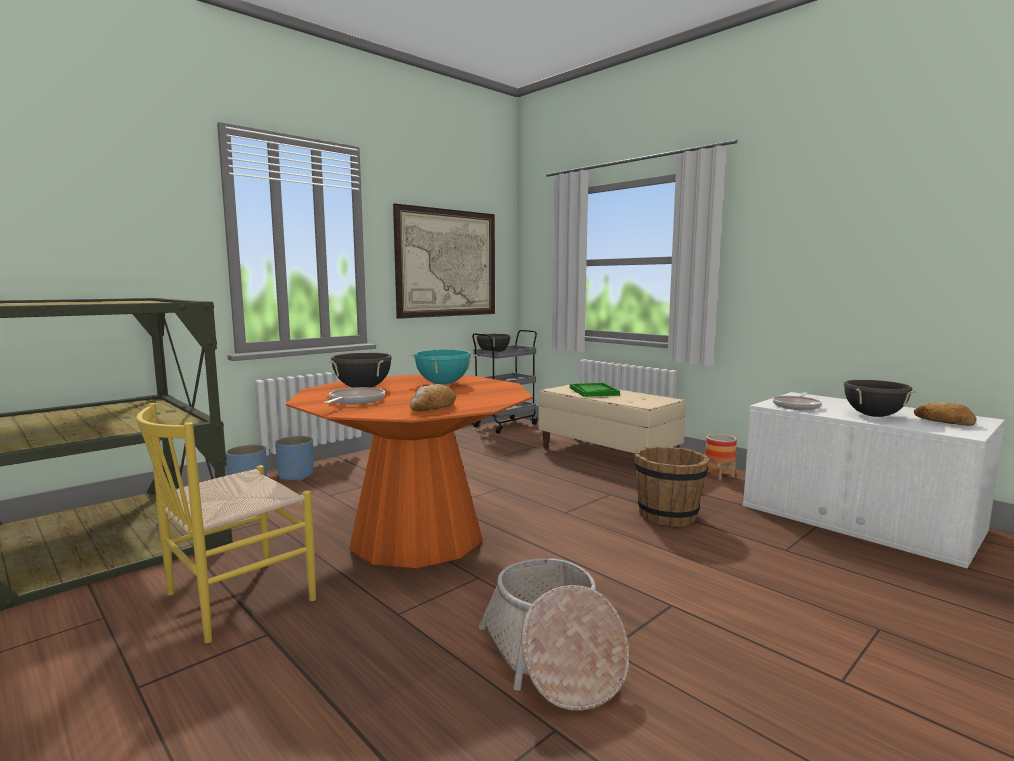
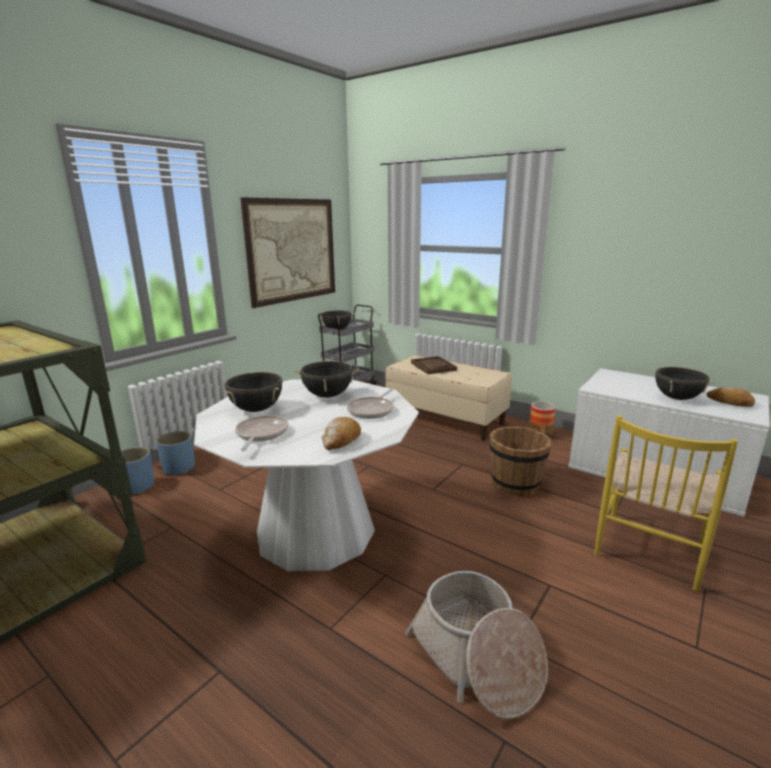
camera: 10 degrees left, 10 degrees up
(234, 600) = (172, 633): yellow chair -> yellow chair (648, 553)
(416, 536) = (315, 531): orange dining table -> white dining table
(443, 384) = (327, 396): turquoise cooking pot -> black cooking pot
(593, 391) = (433, 366): green tray -> brown tray
(797, 406) = (615, 388): frying pan -> frying pan (372, 410)

